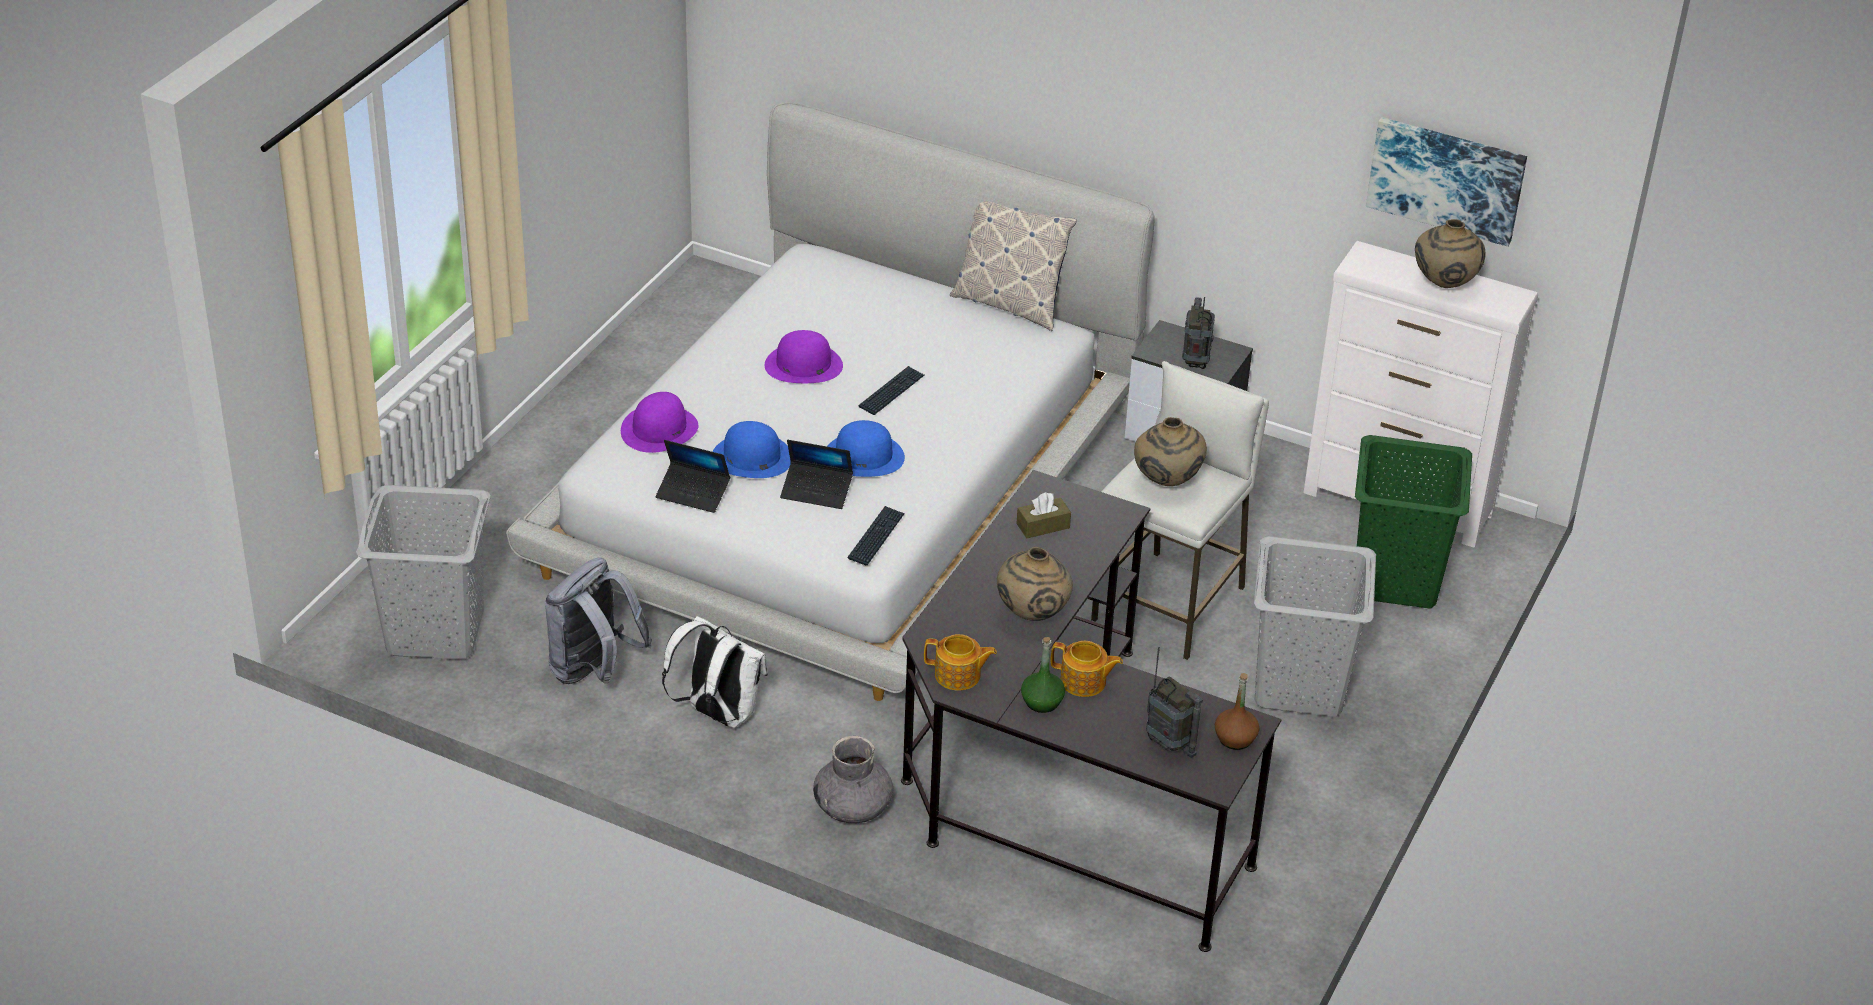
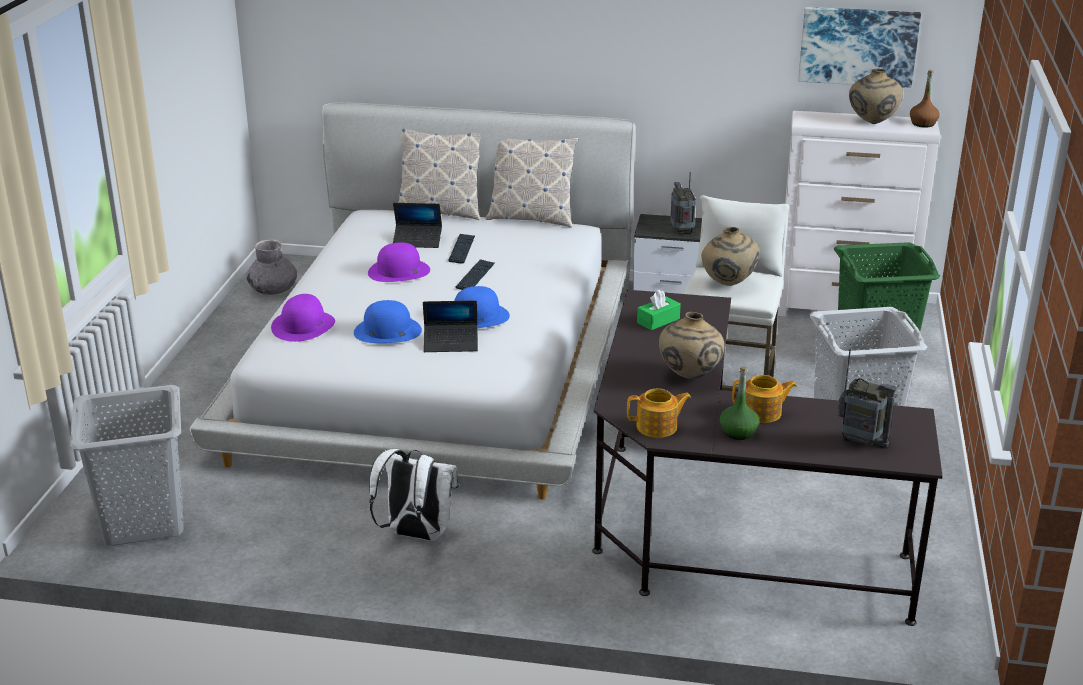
camera: 15 degrees left, 10 degrees down
(594, 671) = (295, 524): grey backpack -> none
(693, 493) = (350, 361): laptop -> laptop (417, 241)
(853, 807) = (563, 579): grey vase -> grey vase (273, 289)
(876, 537) = (515, 364): keyboard -> keyboard (462, 249)
(899, 270) = (440, 211): none -> pillow
(1043, 526) = (658, 321): brown tissue box -> green tissue box
(1235, 738) = (909, 428): brown bottle -> brown bottle (923, 124)

